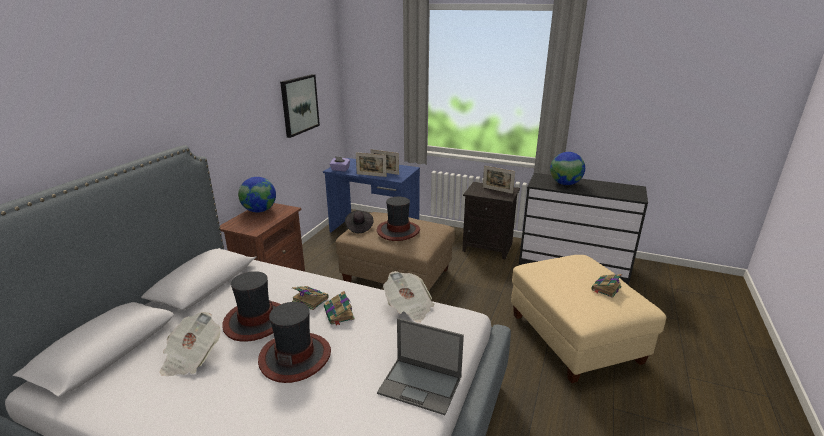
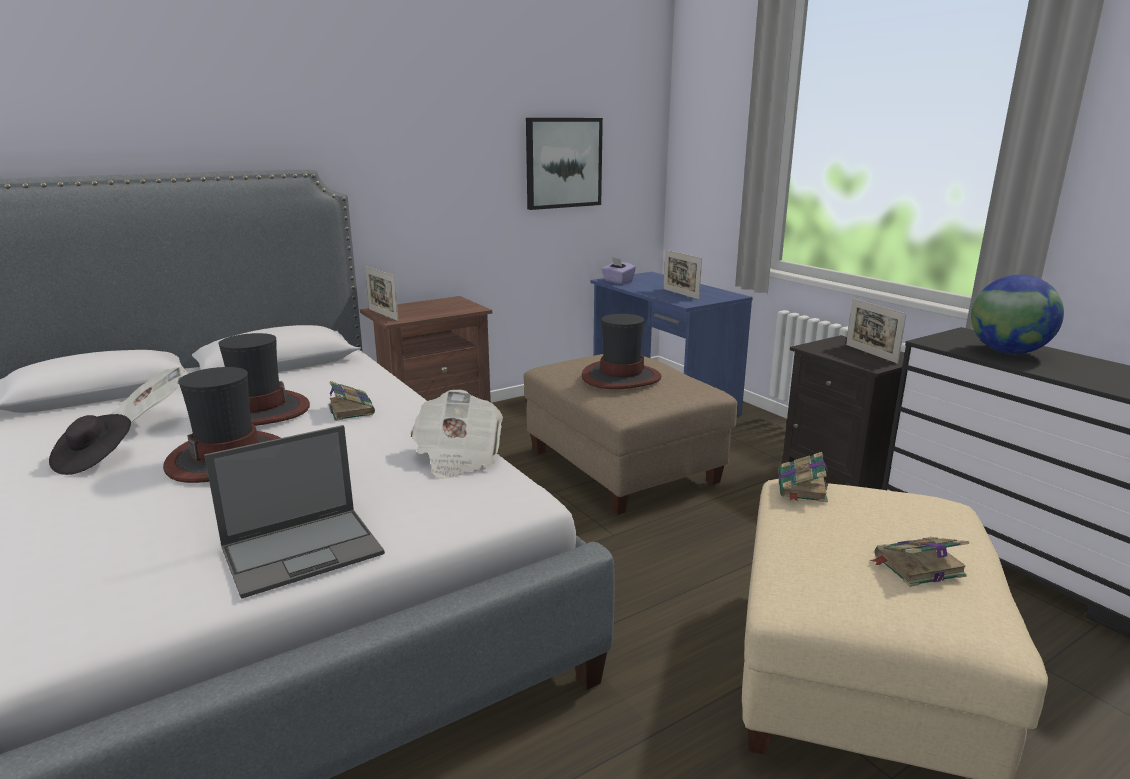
camera: 35 degrees right, 5 degrees down
(259, 210) = (437, 303): globe -> none
(339, 314) = (356, 434): book -> book (802, 488)
(359, 227) = (571, 361): black hat -> black hat (94, 460)
(371, 175) = (653, 293): picture frame -> picture frame (383, 314)
(421, 385) = (304, 550): laptop -> laptop turned 90 degrees counterclockwise

